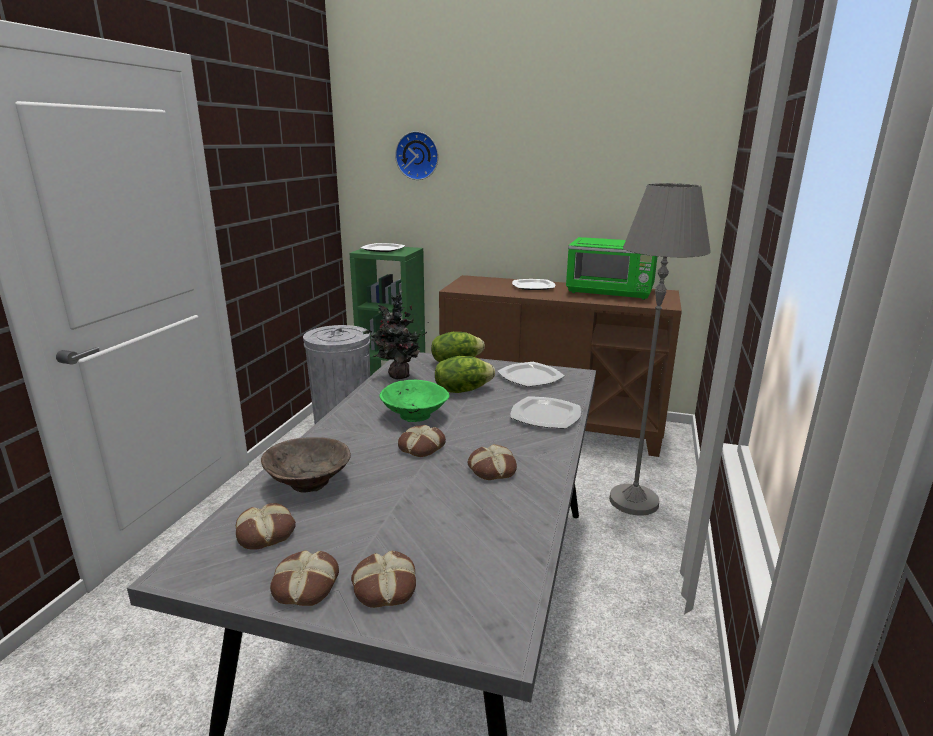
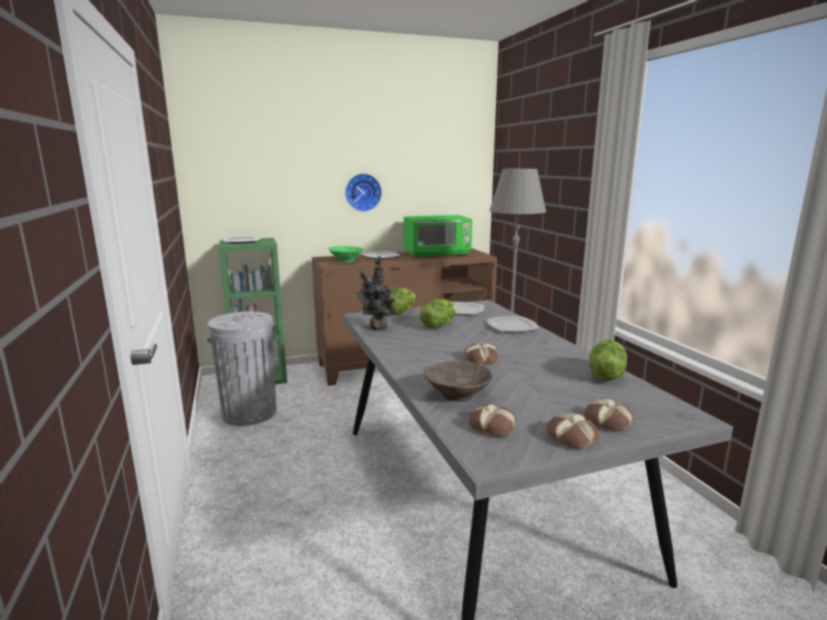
camera: 35 degrees left, 5 degrees down
(414, 415) = (439, 345): green bowl -> green bowl (346, 261)
(418, 155) = (262, 158): wall clock -> wall clock (362, 192)
(491, 469) = (540, 357): bread -> none
(518, 525) = (605, 375): none -> lettuce

